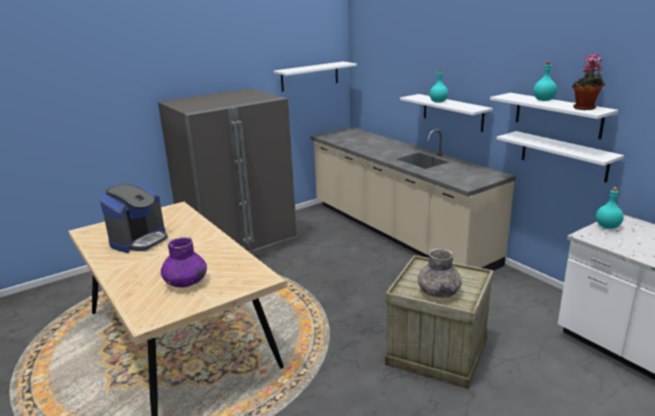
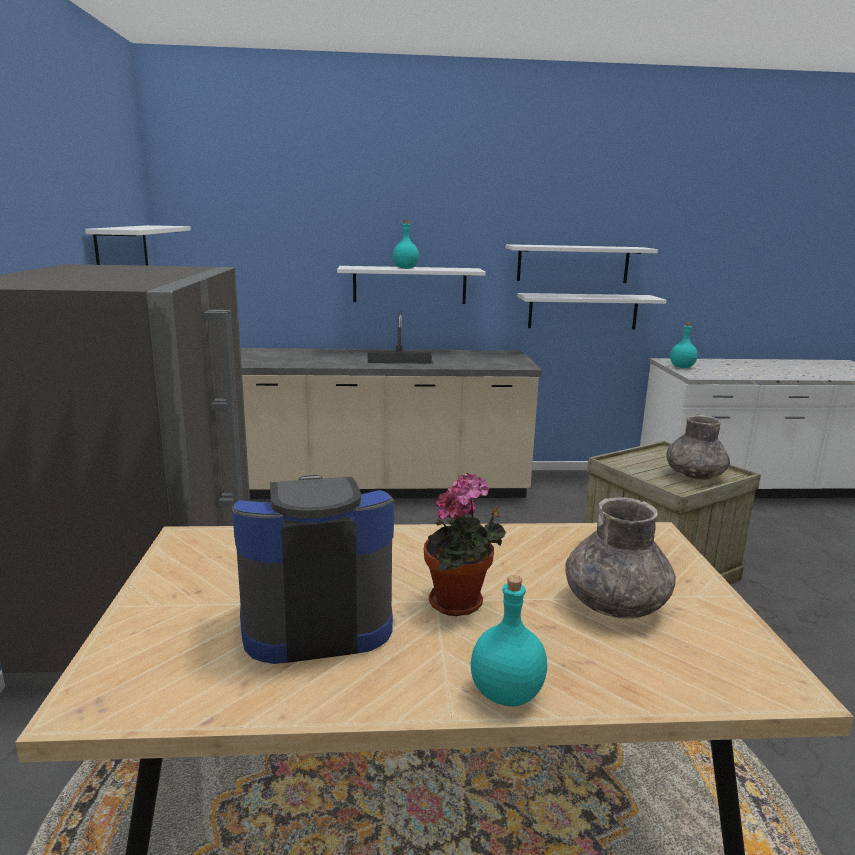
camera: 60 degrees left, 5 degrees down
(139, 240) = (316, 620): coffee machine -> coffee machine turned 75 degrees counterclockwise
(185, 282) = (615, 604): purple vase -> grey vase
(543, 100) = (566, 245): turquoise bottle -> turquoise bottle (505, 694)
(585, 108) = (625, 247): potted plant -> potted plant (460, 604)

